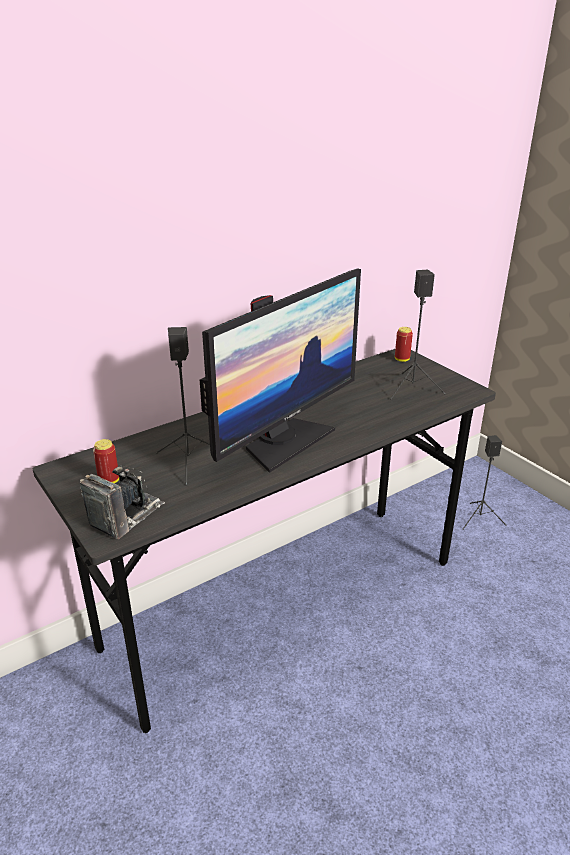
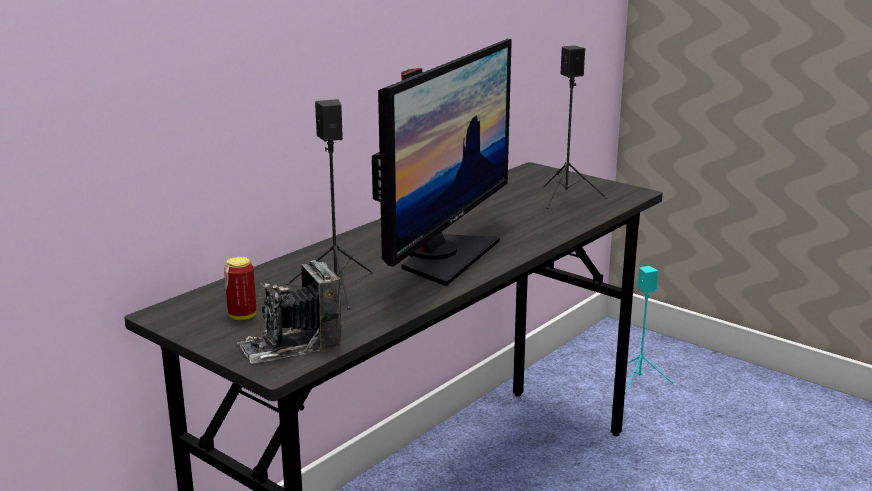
camera: 15 degrees left, 10 degrees down
(127, 515) = (290, 345): camera -> camera turned 135 degrees counterclockwise
(402, 359) = (536, 173): can -> none
(480, 519) = (640, 381): black speaker -> turquoise speaker

